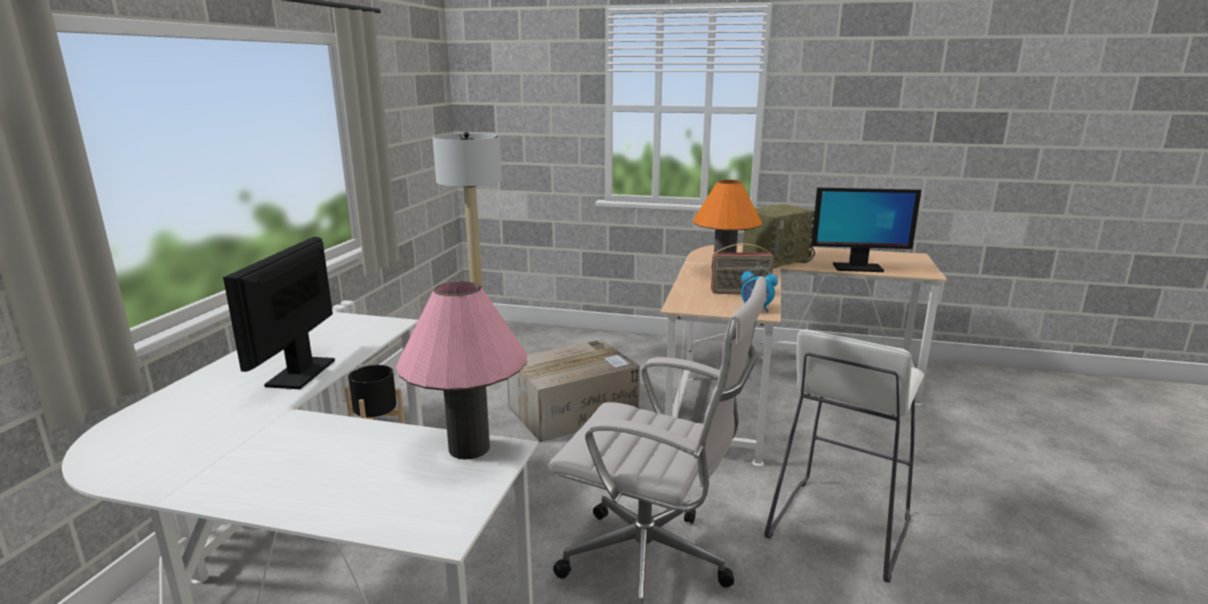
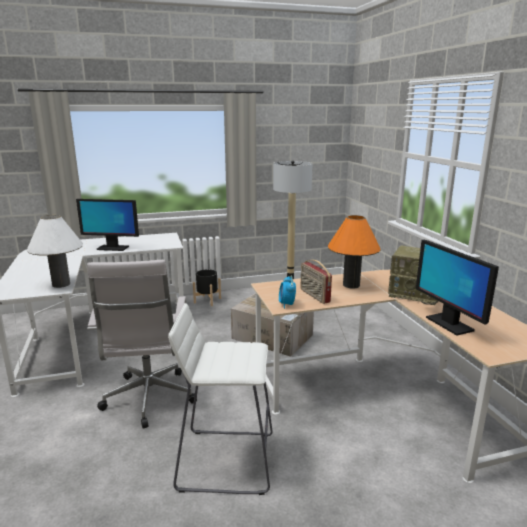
camera: 60 degrees right, 0 degrees up
(301, 373) = (112, 248): monitor -> monitor turned 150 degrees counterclockwise
(469, 448) = (61, 284): pink table lamp -> white table lamp

